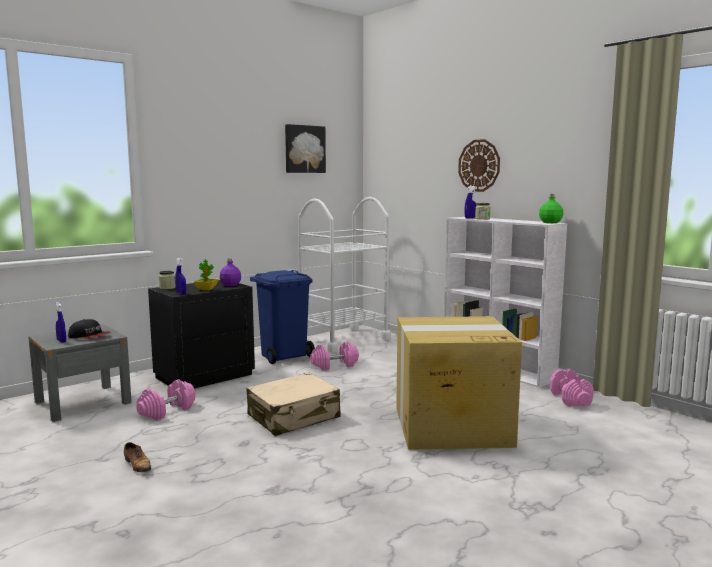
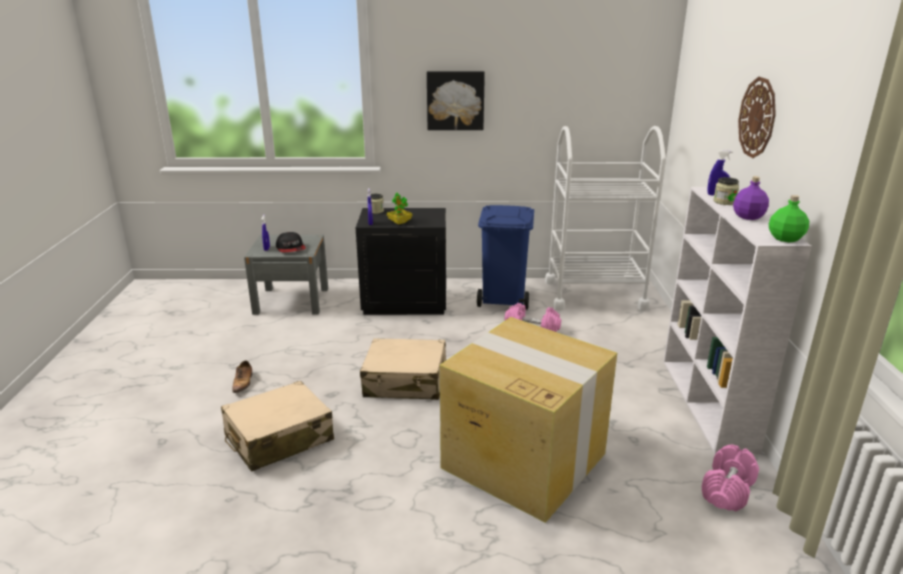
camera: 40 degrees right, 15 degrees up
(167, 411) = (329, 333): pink dumbbell -> none
(231, 285) = (431, 220): purple bottle -> purple bottle (748, 217)
(248, 484) = (278, 438): none -> beige suitcase
(304, 149) = (581, 57): picture -> picture (455, 100)

